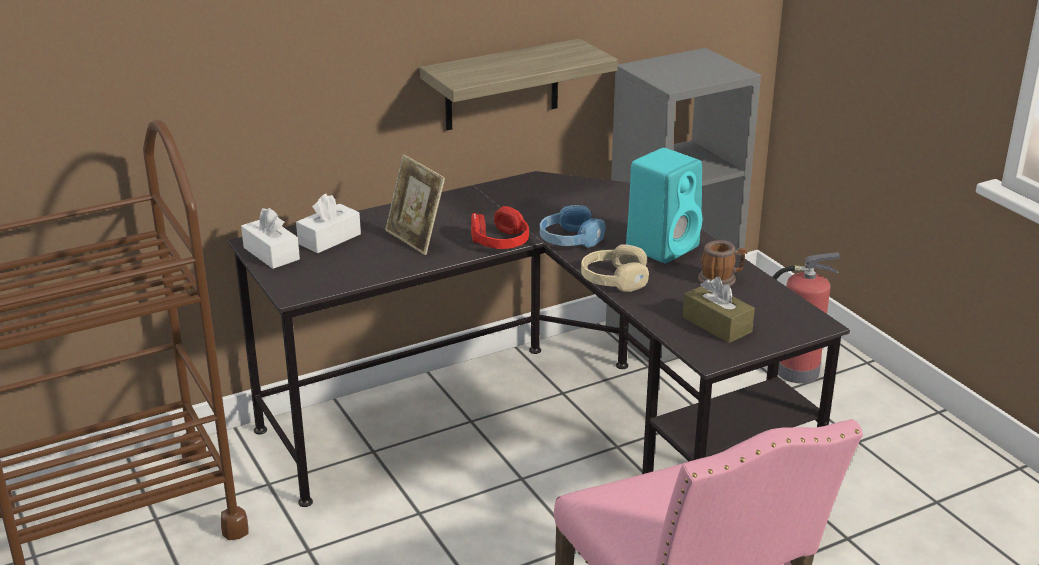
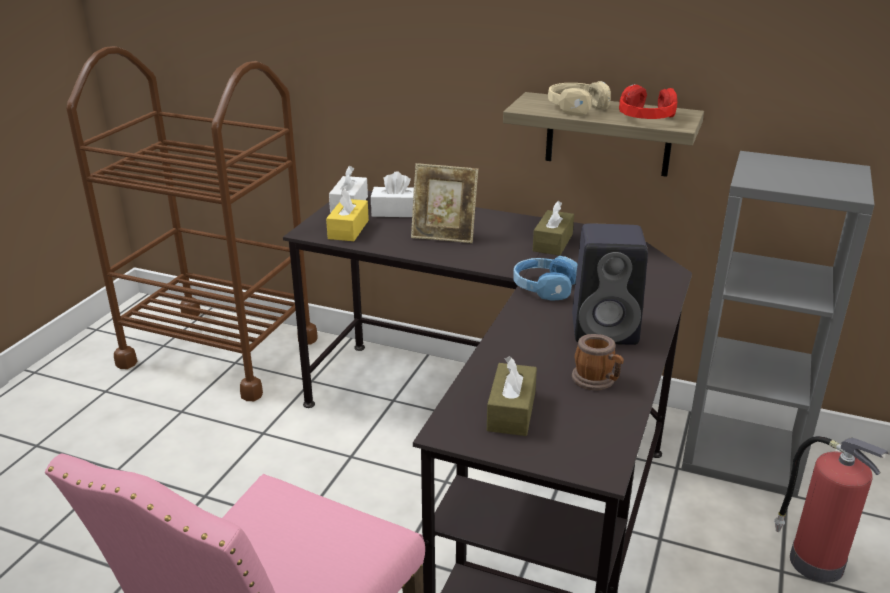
camera: 50 degrees right, 0 degrees up
(325, 273) = (348, 229): none -> yellow tissue box
(415, 239) = (444, 236): picture frame -> picture frame turned 90 degrees counterclockwise
(500, 242) = (492, 264): red headphones -> red headphones (646, 117)
(505, 205) = (552, 242): none -> brown tissue box
(614, 280) = (510, 331): beige headphones -> beige headphones (576, 108)
(663, 246) = (607, 329): turquoise speaker -> black speaker

